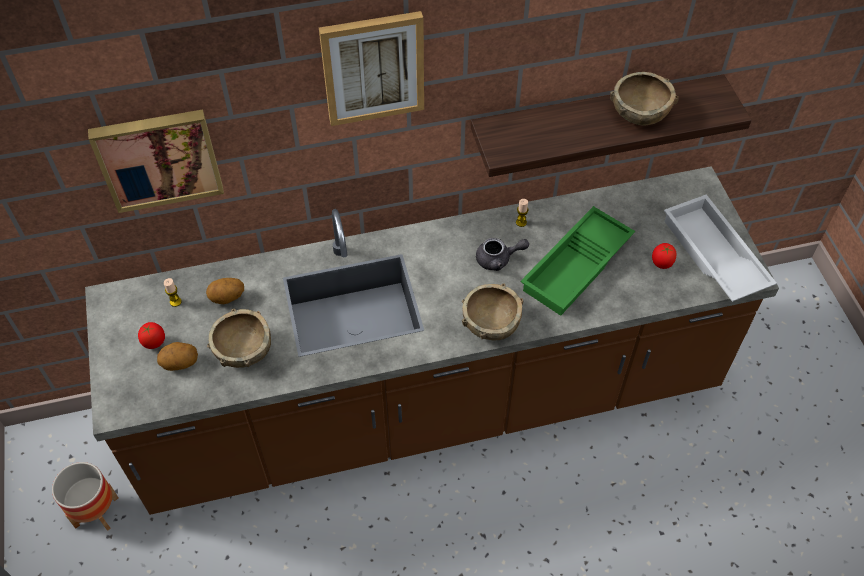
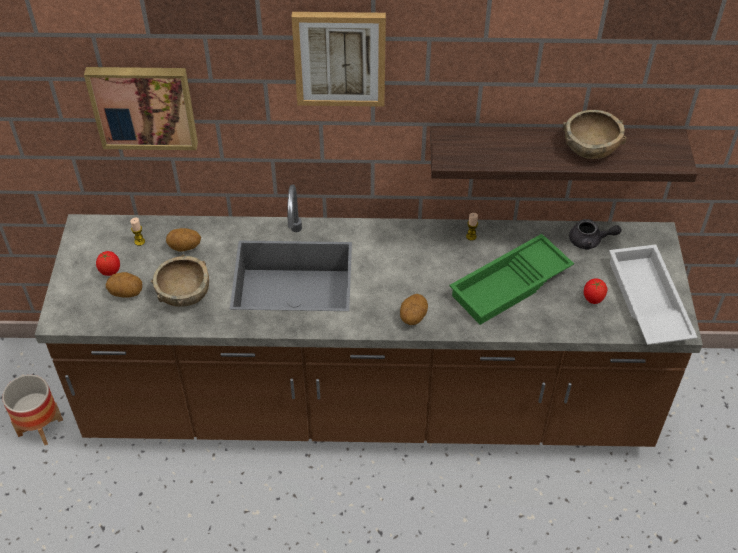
camera: 15 degrees right, 5 degrees down
(491, 322) = (413, 317): brown bowl -> potato
(498, 259) = (438, 264): grey teapot -> grey teapot (590, 241)

